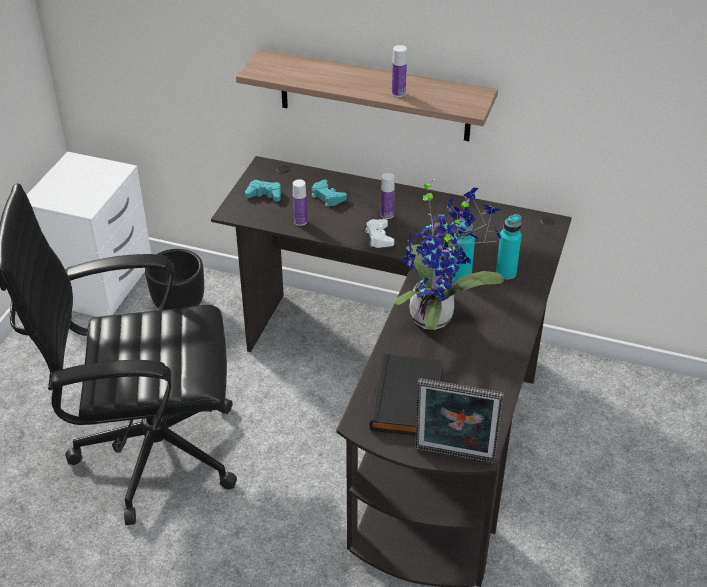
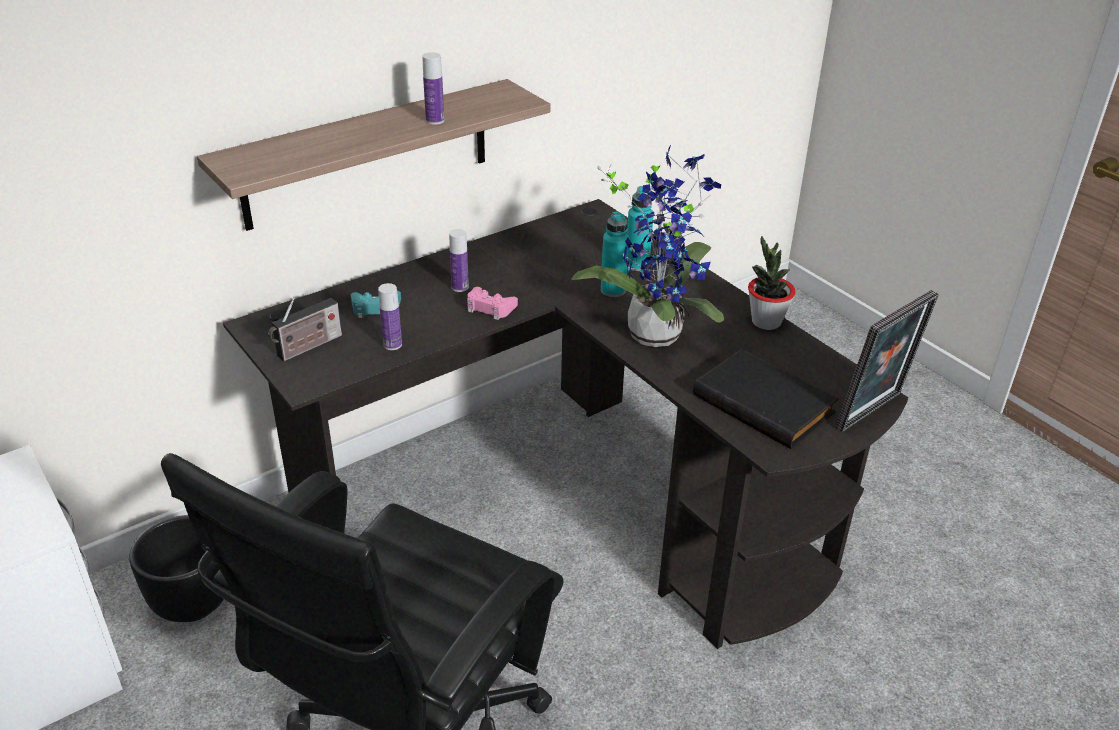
camera: 55 degrees left, 5 degrees down
(264, 195) = (307, 347): turquoise game controller -> radio
(379, 237) = (490, 308): white game controller -> pink game controller
(508, 362) = (766, 322): none -> potted plant

